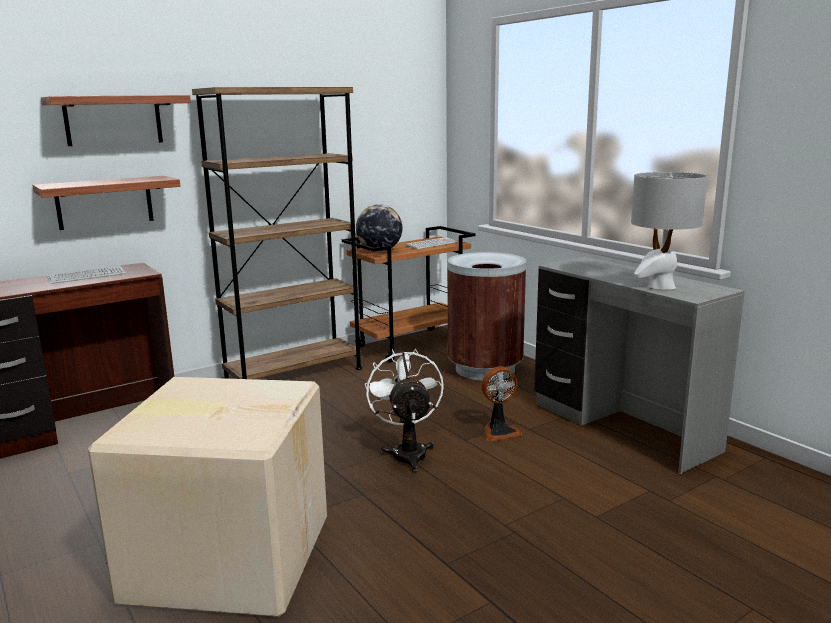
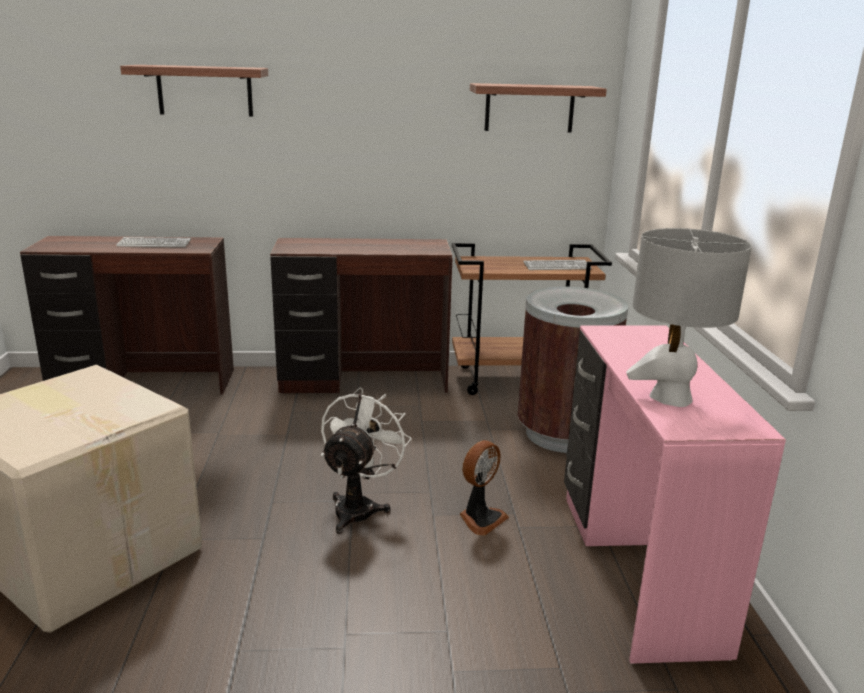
camera: 30 degrees right, 5 degrees up
(104, 202) = (192, 173): shelf -> shelf (529, 108)
(294, 374) = (364, 382): brown bookcase -> brown desk
(379, 251) = (485, 264): globe -> none
(499, 432) = (480, 518): fan -> fan turned 60 degrees counterclockwise
(621, 427) = (634, 568): grey desk -> pink desk

